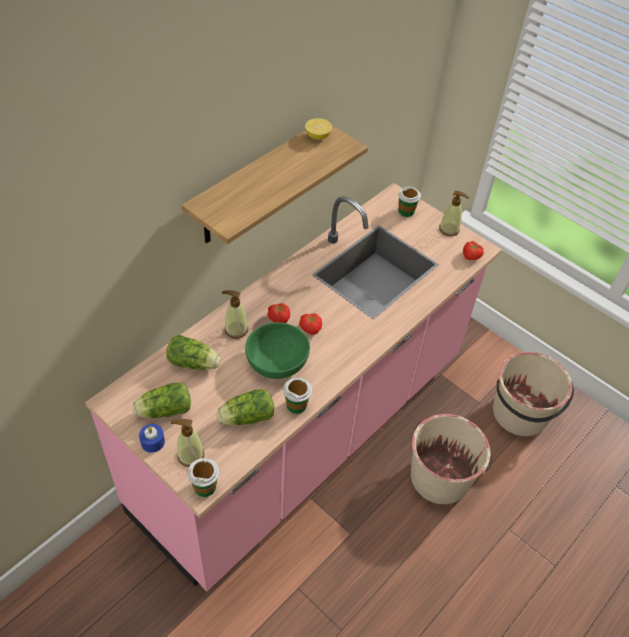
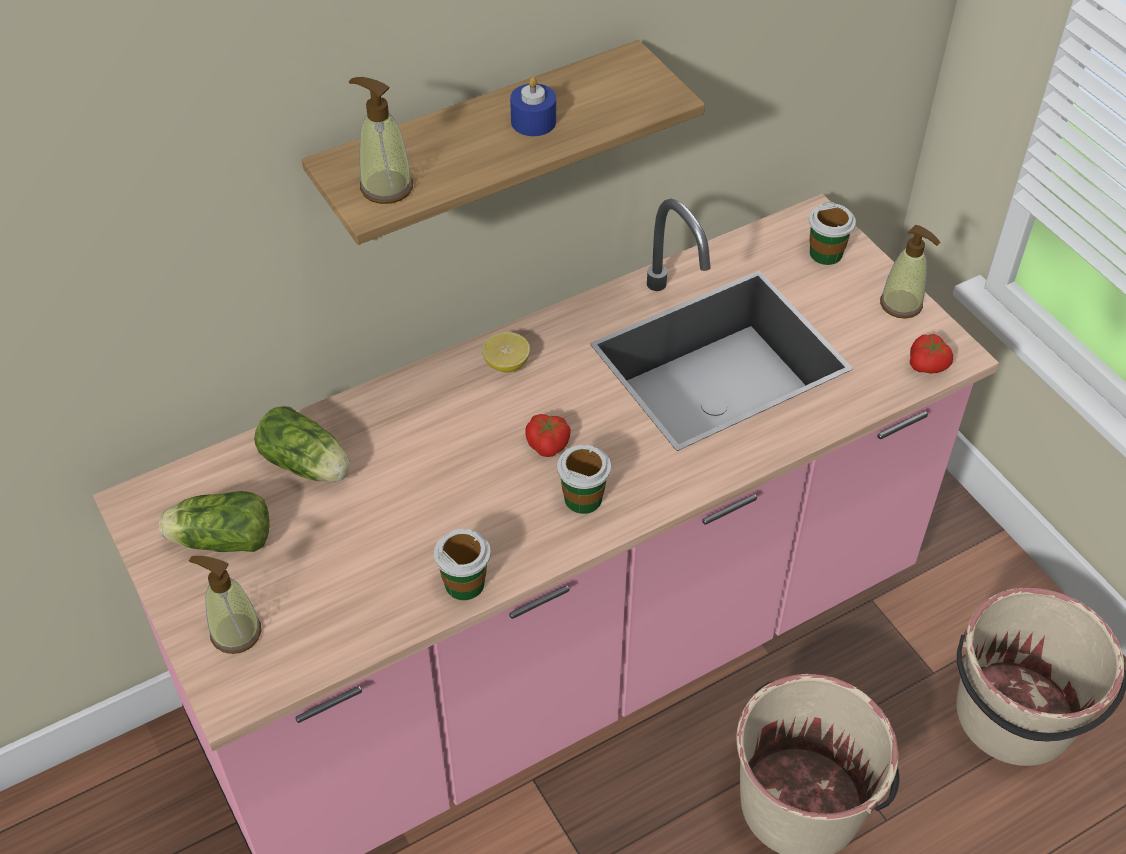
camera: 20 degrees right, 0 degrees up
(152, 442) = (179, 592): blue candle -> blue candle (533, 121)
(205, 486) = (239, 695): cup -> cup (583, 498)
(236, 330) = (407, 419): soap dispenser -> soap dispenser (386, 187)
(245, 417) = (360, 585): lettuce -> none
(276, 361) = (459, 494): green bowl -> none
(279, 318) = (496, 413): tomato -> none
(318, 136) = (614, 70): lemon -> lemon (506, 364)

